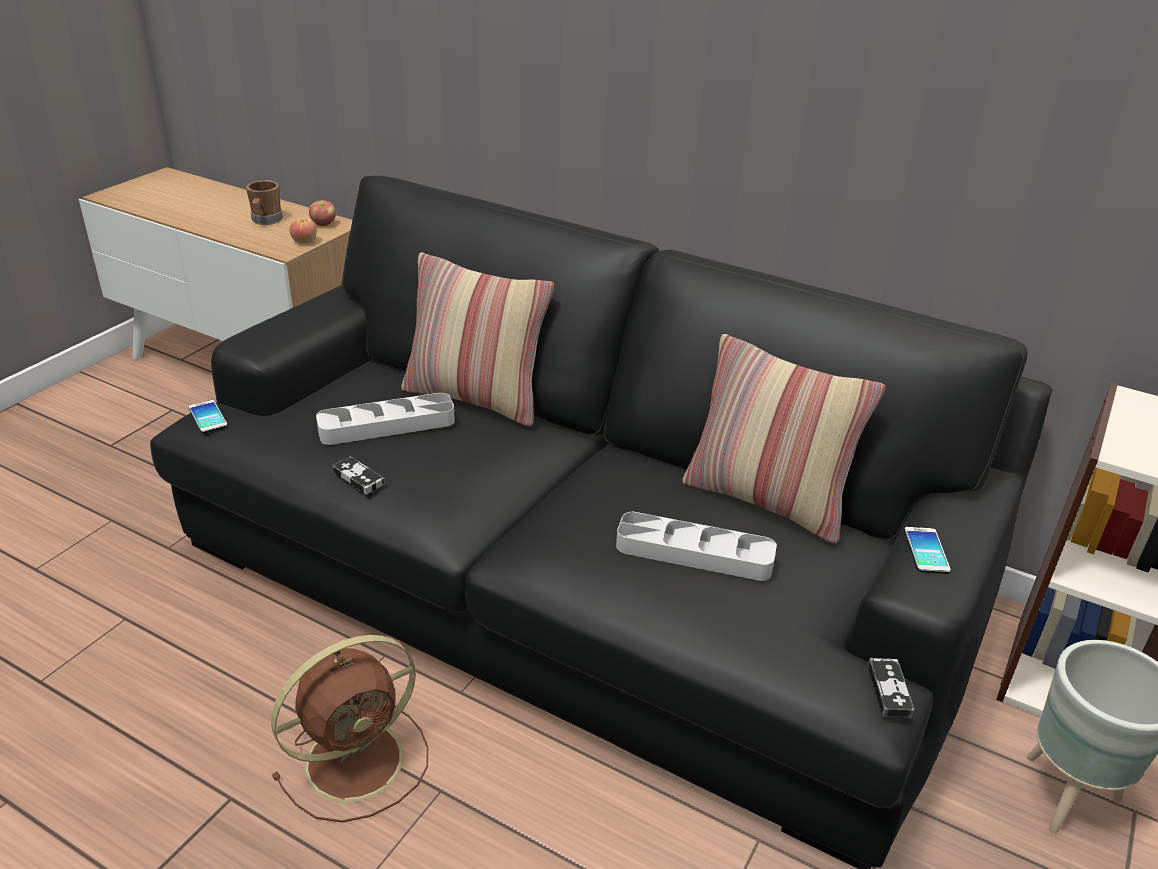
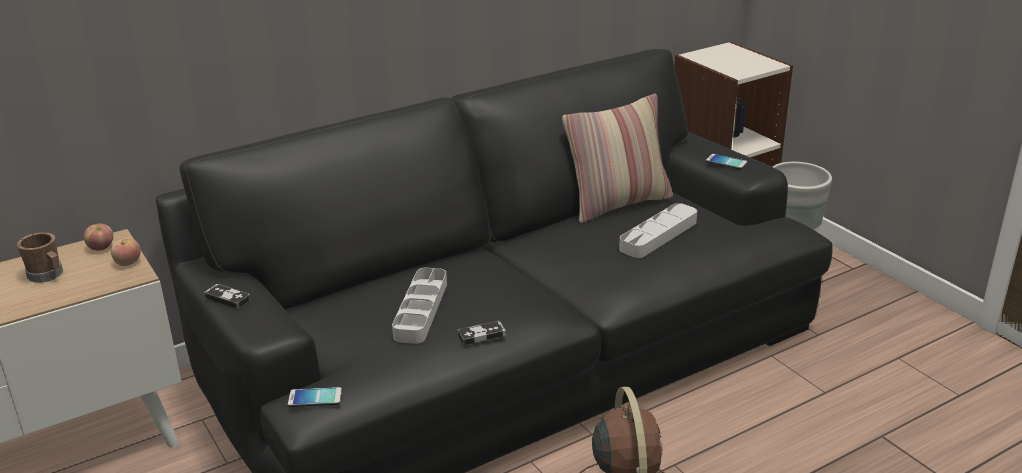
camera: 60 degrees left, 5 degrees down
(475, 398) = (408, 270): pillow -> none
(889, 690) = (792, 220): game controller -> game controller (227, 298)

